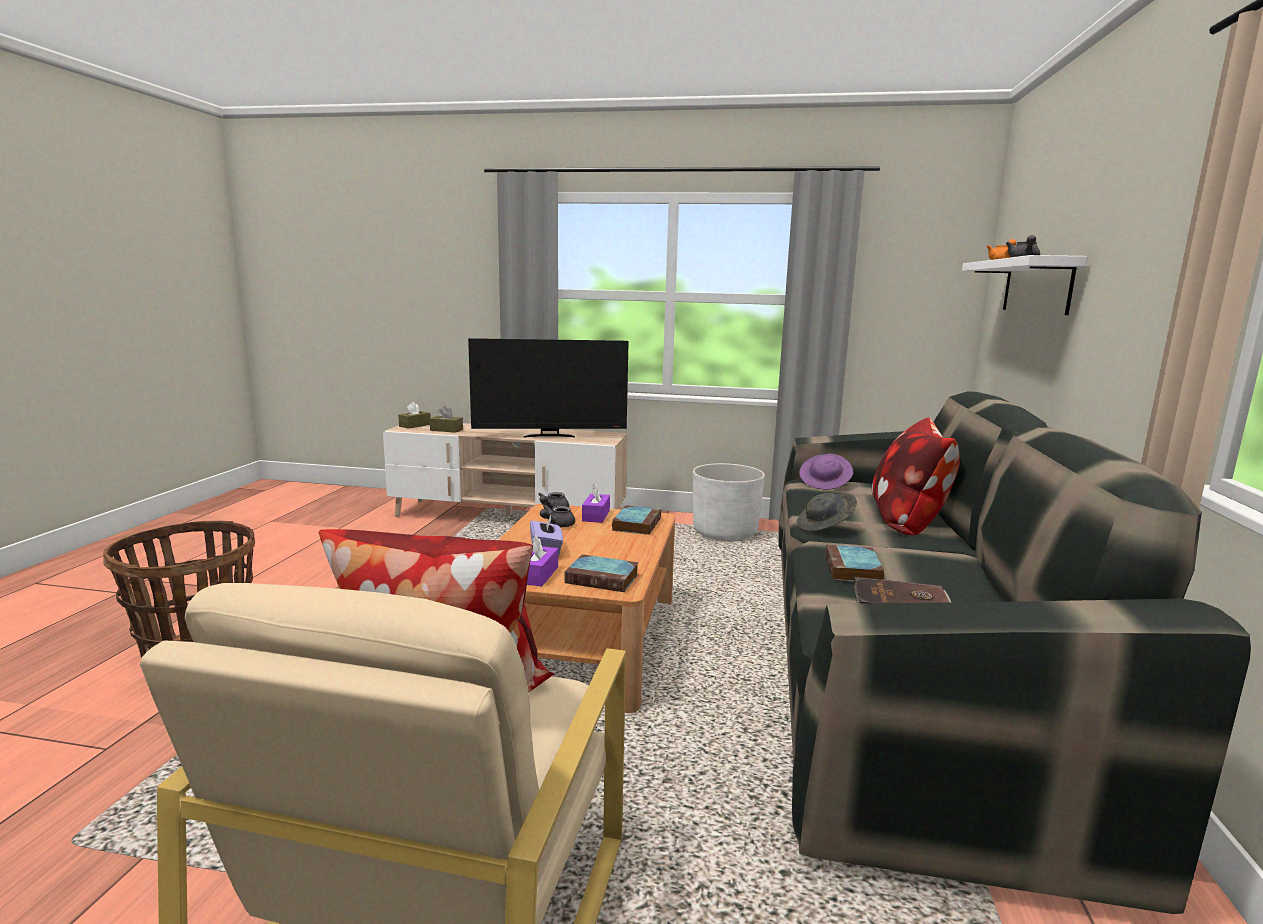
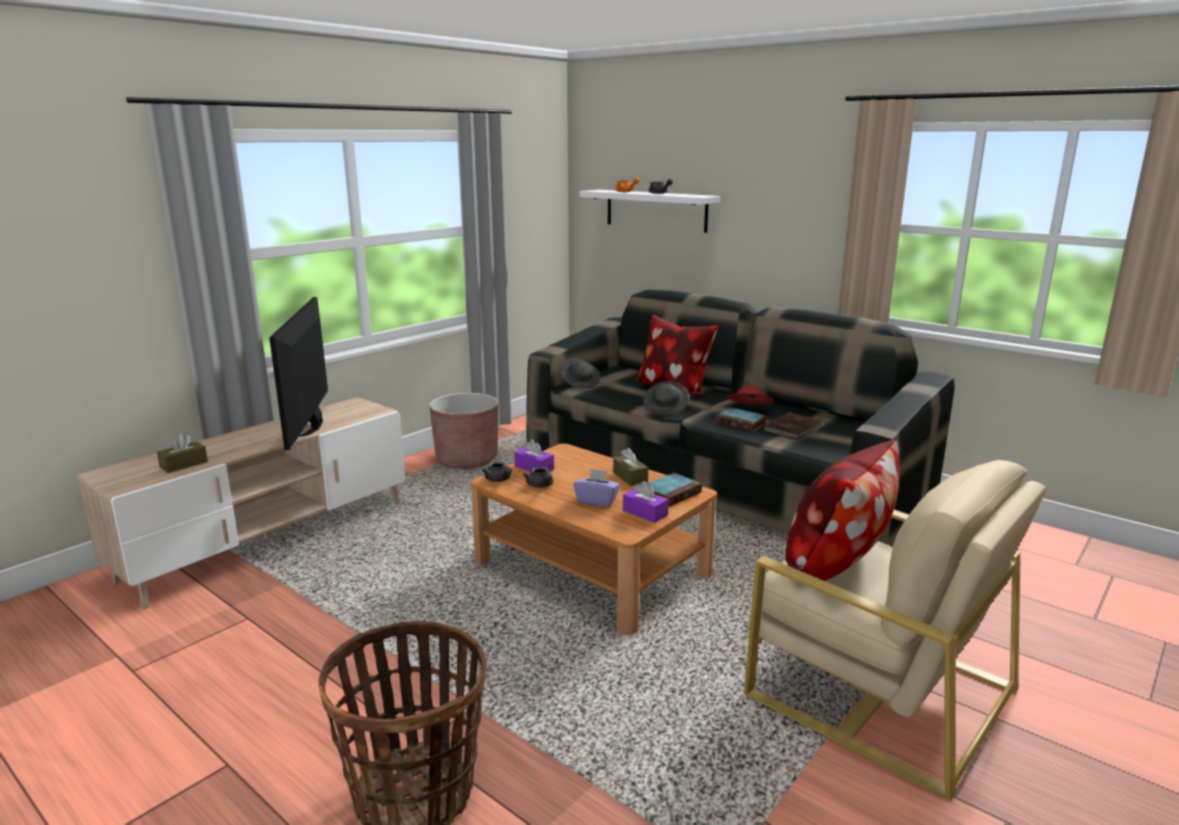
camera: 60 degrees left, 5 degrees up
(415, 425) = (118, 477): brown tissue box -> brown tissue box (630, 477)
(549, 436) = (313, 425): television -> television turned 150 degrees clockwise
(636, 524) = (571, 459): book -> none
(725, 533) = (467, 459): white planter -> brown planter
(825, 483) = (580, 383): purple hat -> grey hat
(917, 566) = (749, 409): none -> red hat

